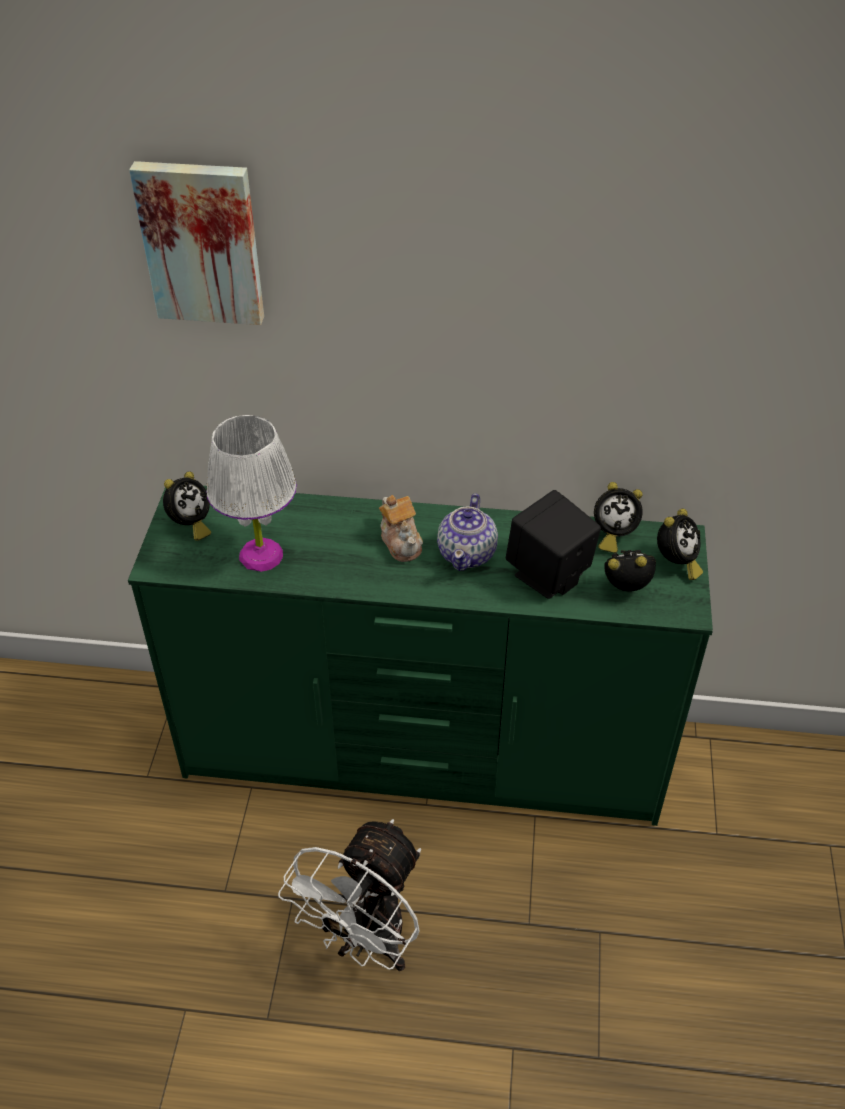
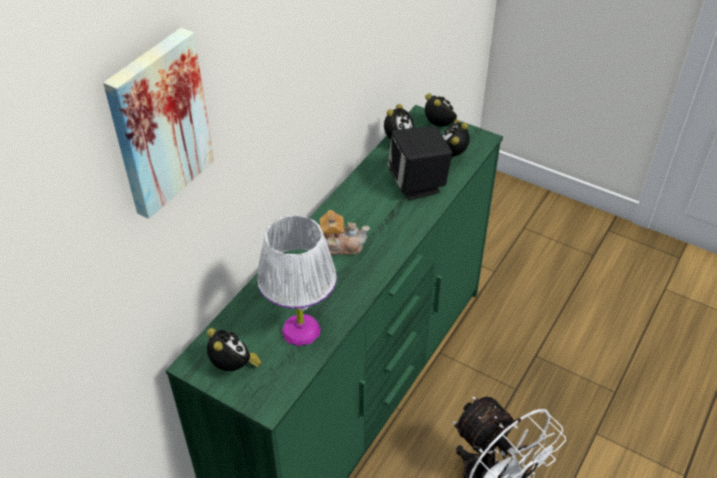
camera: 65 degrees left, 0 degrees up
(467, 553) = (373, 215): teapot -> none

